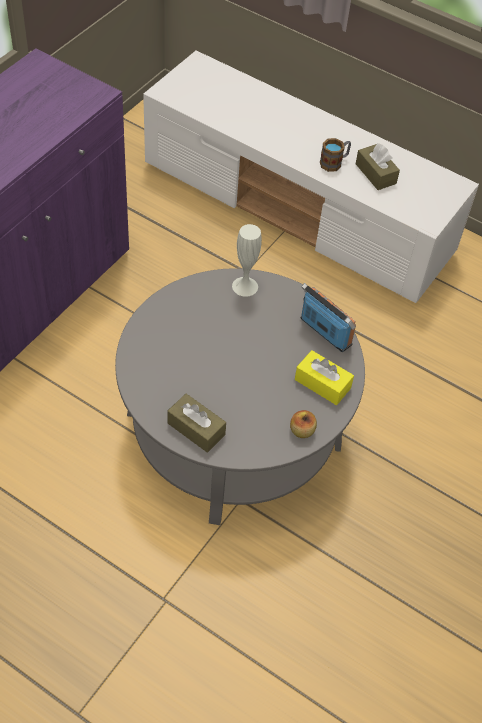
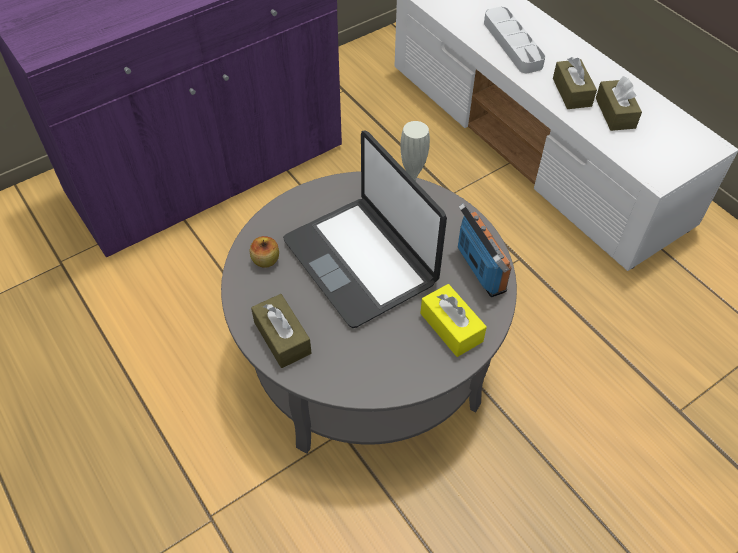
camera: 25 degrees right, 0 degrees up
(229, 350) = (361, 261): none -> laptop
(268, 127) = (512, 44): none -> grey tray
(302, 431) = (402, 375): apple -> apple (265, 260)
(334, 162) = (571, 92): mug -> brown tissue box

